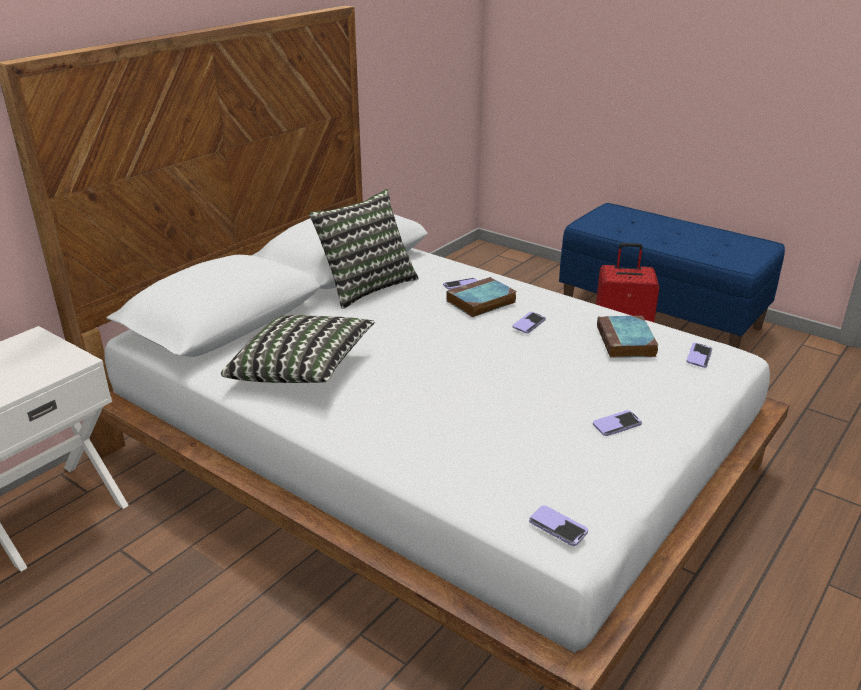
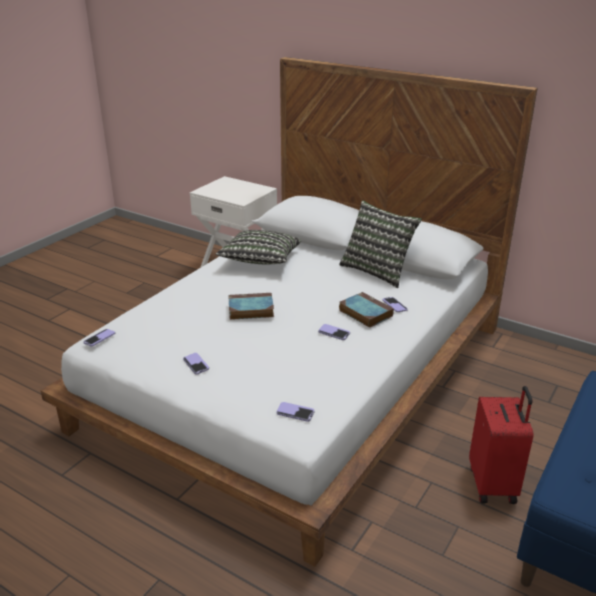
camera: 85 degrees right, 0 degrees up
(626, 342) = (312, 376): book -> book (250, 310)

